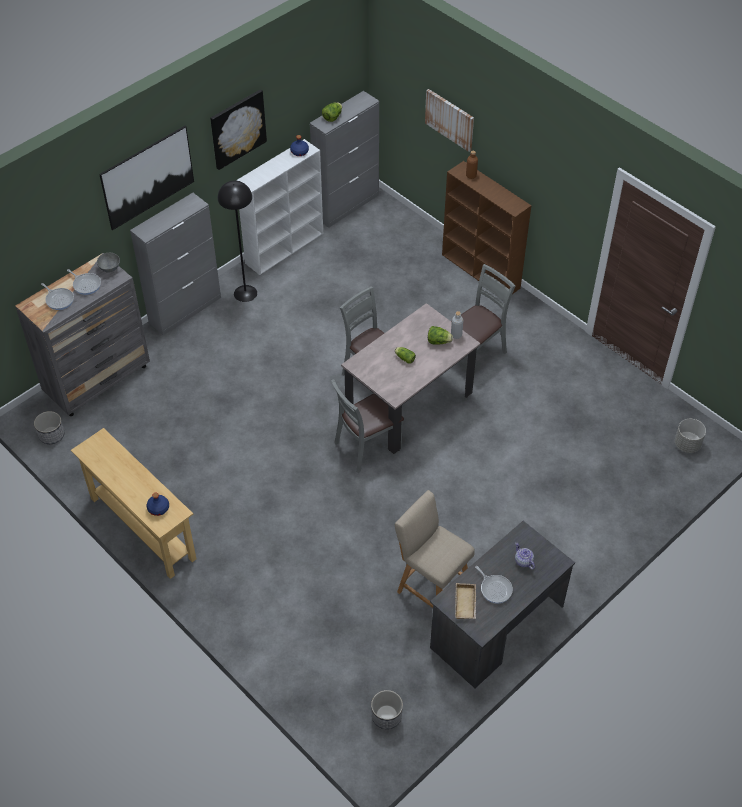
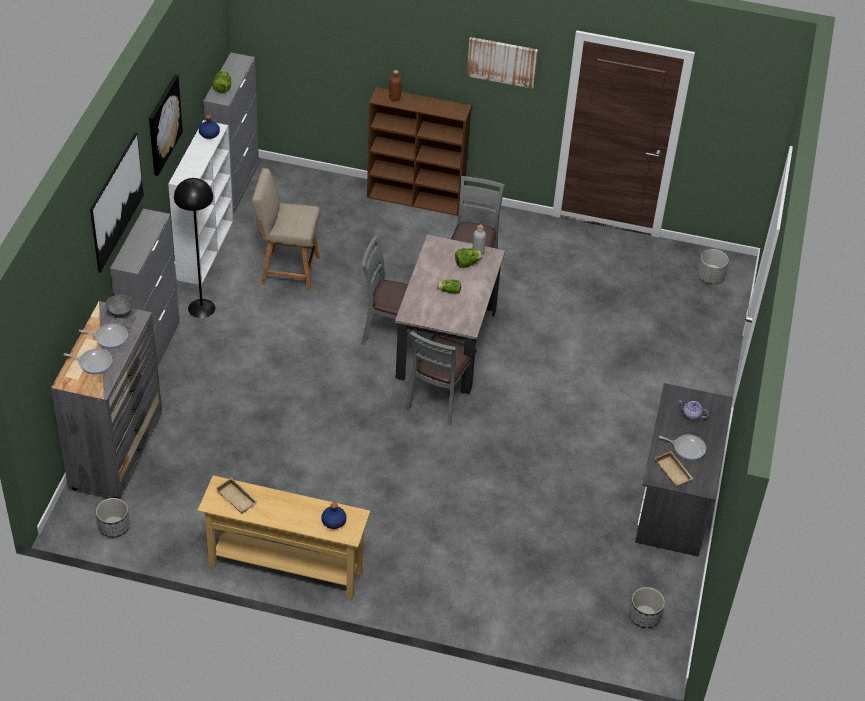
camera: 35 degrees left, 5 degrees down
(106, 454) = (238, 498): none -> beige tray
(431, 587) = (594, 492): beige chair -> beige chair (287, 270)
(450, 119) = (352, 48): picture -> picture (502, 61)

